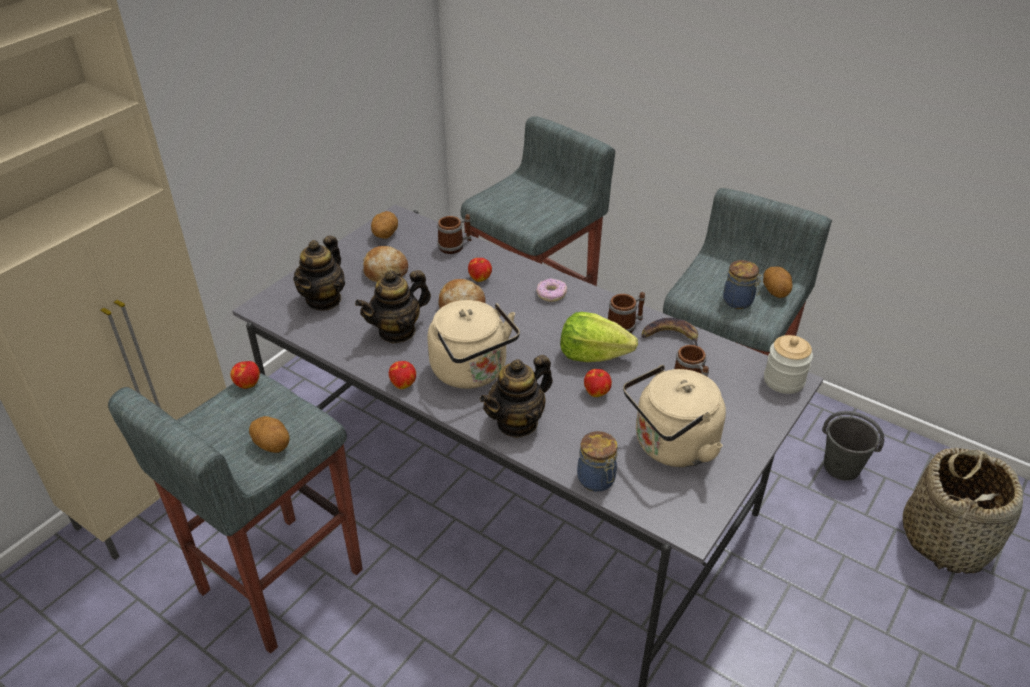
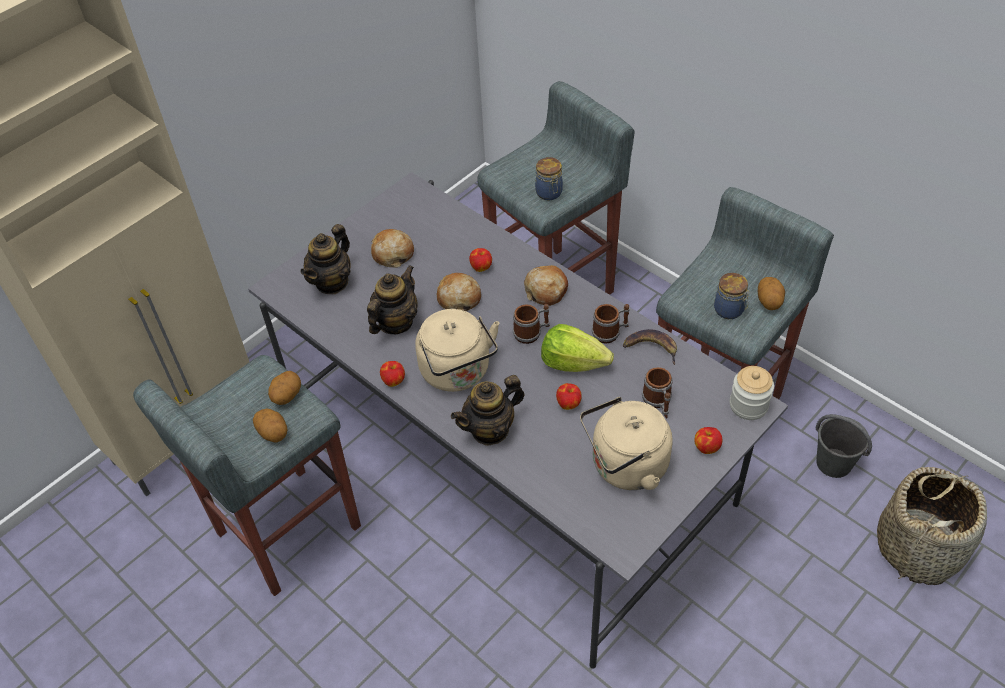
camera: 10 degrees right, 10 degrees up
(247, 383) = (256, 368): apple -> apple (706, 447)
(385, 235) = (397, 210): potato -> potato (287, 396)
(397, 331) = (395, 322): teapot -> teapot turned 150 degrees clockwise
(455, 246) = (463, 227): mug -> mug (532, 332)
(551, 294) = (546, 290): donut -> bread
(597, 480) = (550, 495): jar -> jar (549, 193)

